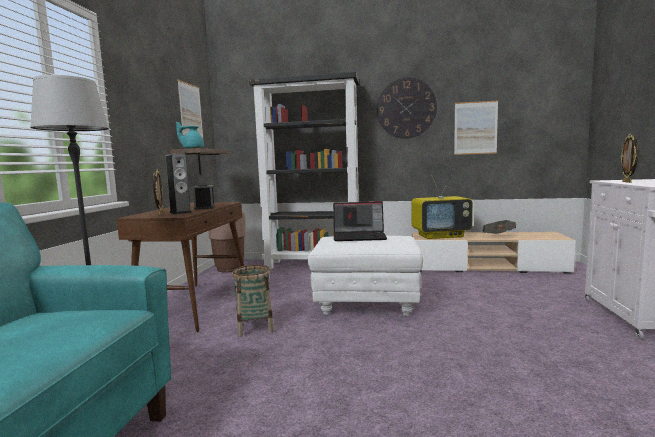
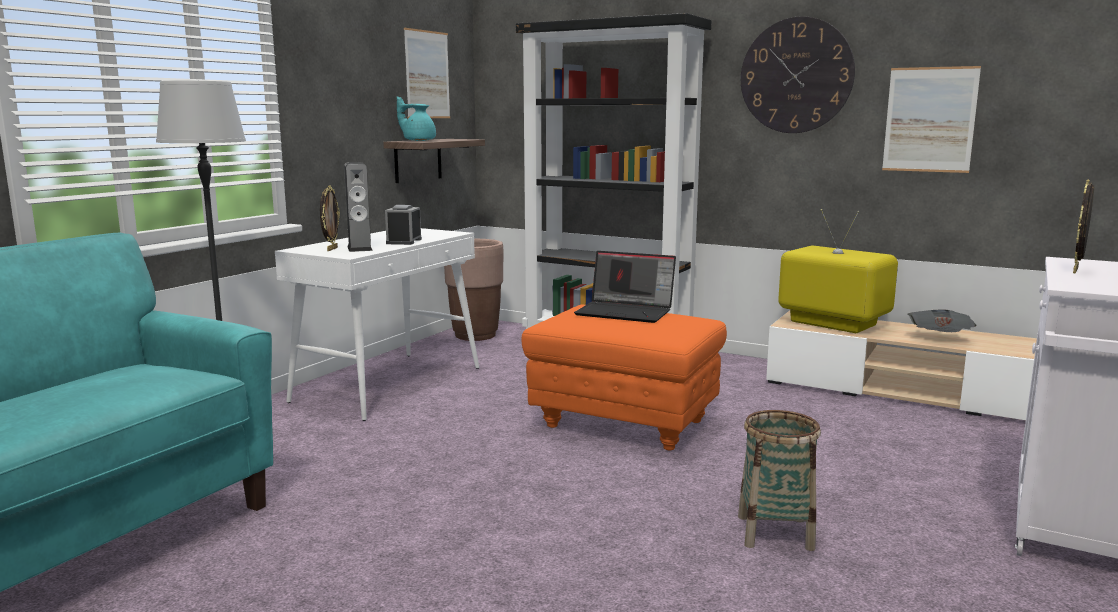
camera: 20 degrees right, 5 degrees up
(196, 305) = (389, 384): brown console table -> white console table
(255, 327) = (438, 428): basket -> basket (775, 532)
(367, 305) = (625, 424): white ottoman -> orange ottoman
(441, 235) = (831, 323): television -> television turned 150 degrees counterclockwise

